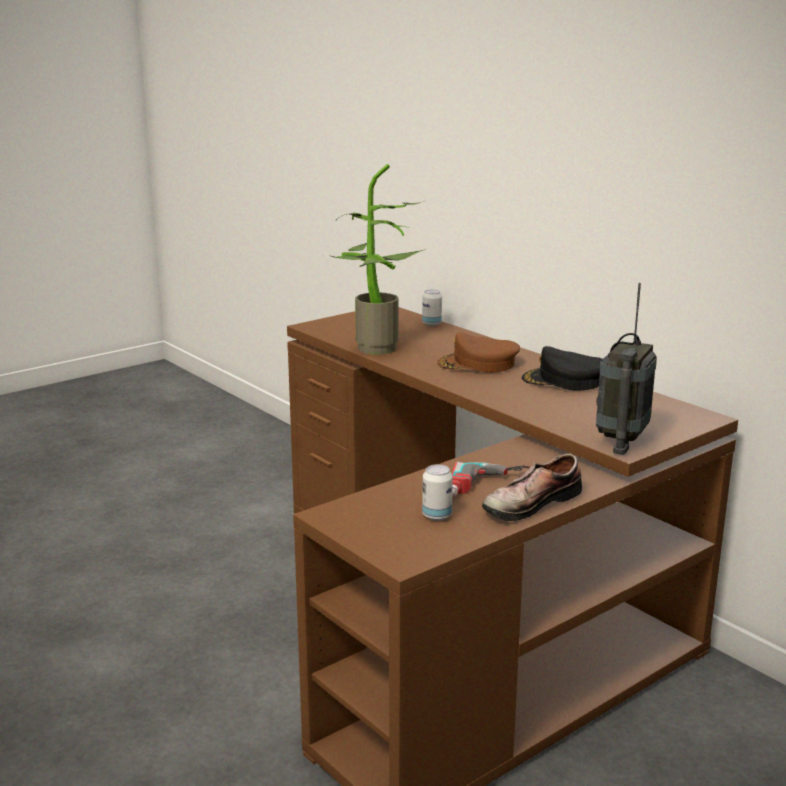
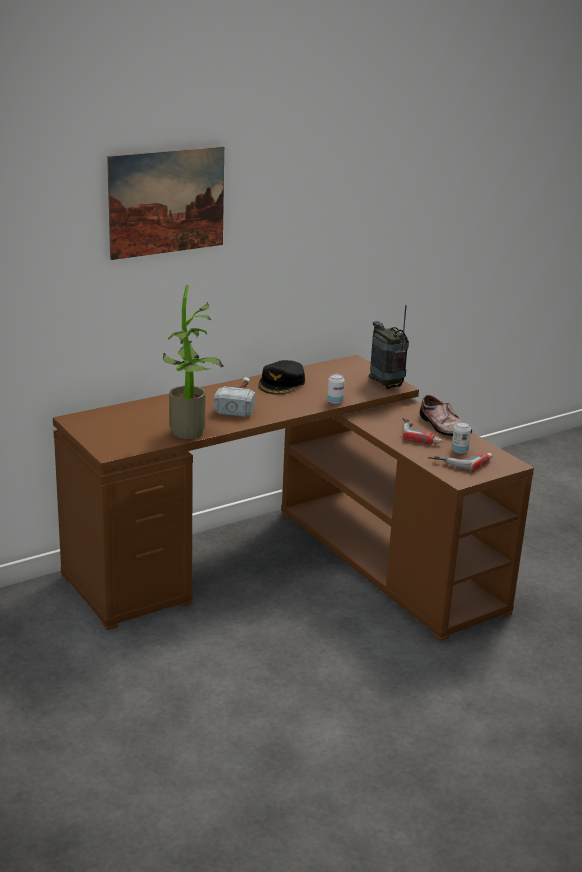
camera: 85 degrees left, 5 degrees up
(398, 516) = (461, 461): none -> power drill
(431, 324) = (129, 407): can -> can (335, 402)
(478, 364) = (239, 403): brown cap -> hammer
(503, 87) = (166, 202): none -> picture
(621, 440) = (386, 385): radio -> radio turned 150 degrees counterclockwise

